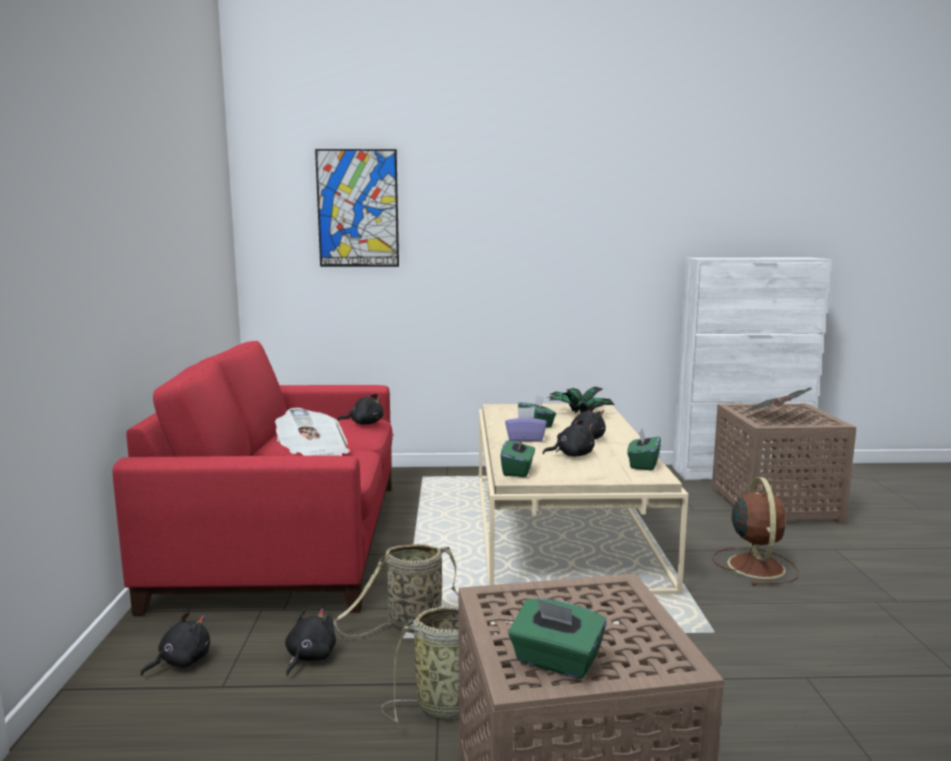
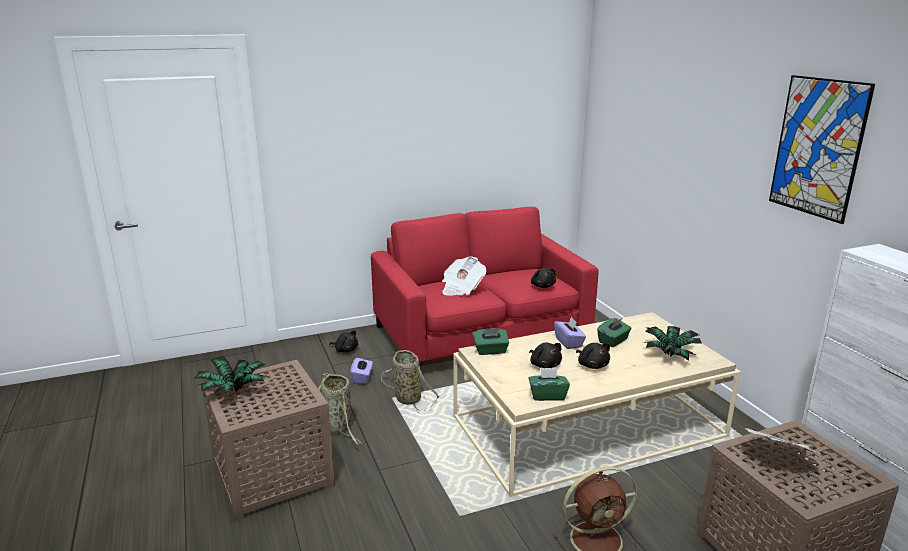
camera: 70 degrees right, 10 degrees up
(309, 657) = (362, 378): black plush toy -> purple tissue box
(358, 208) = (639, 121): picture -> picture (818, 147)
(556, 661) = (232, 391): green tissue box -> potted plant

